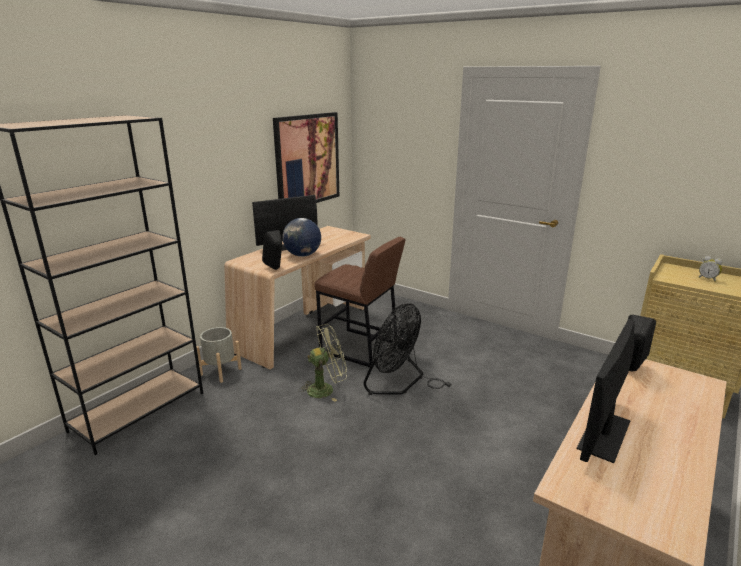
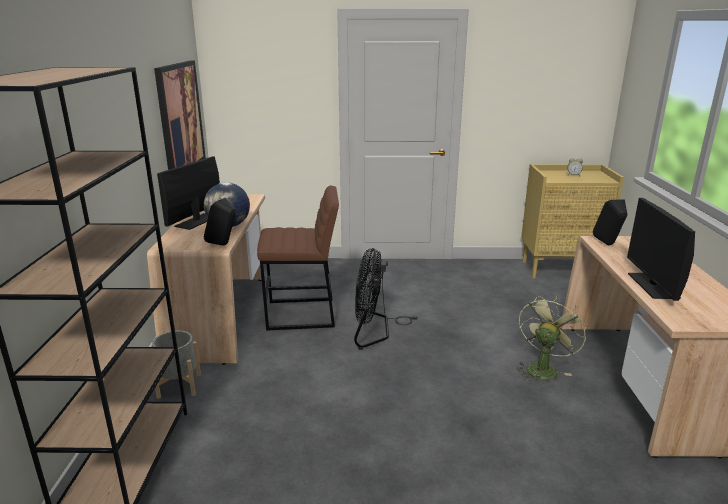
camera: 35 degrees left, 0 degrees up
(326, 389) = (314, 359): green fan -> green fan (543, 368)

